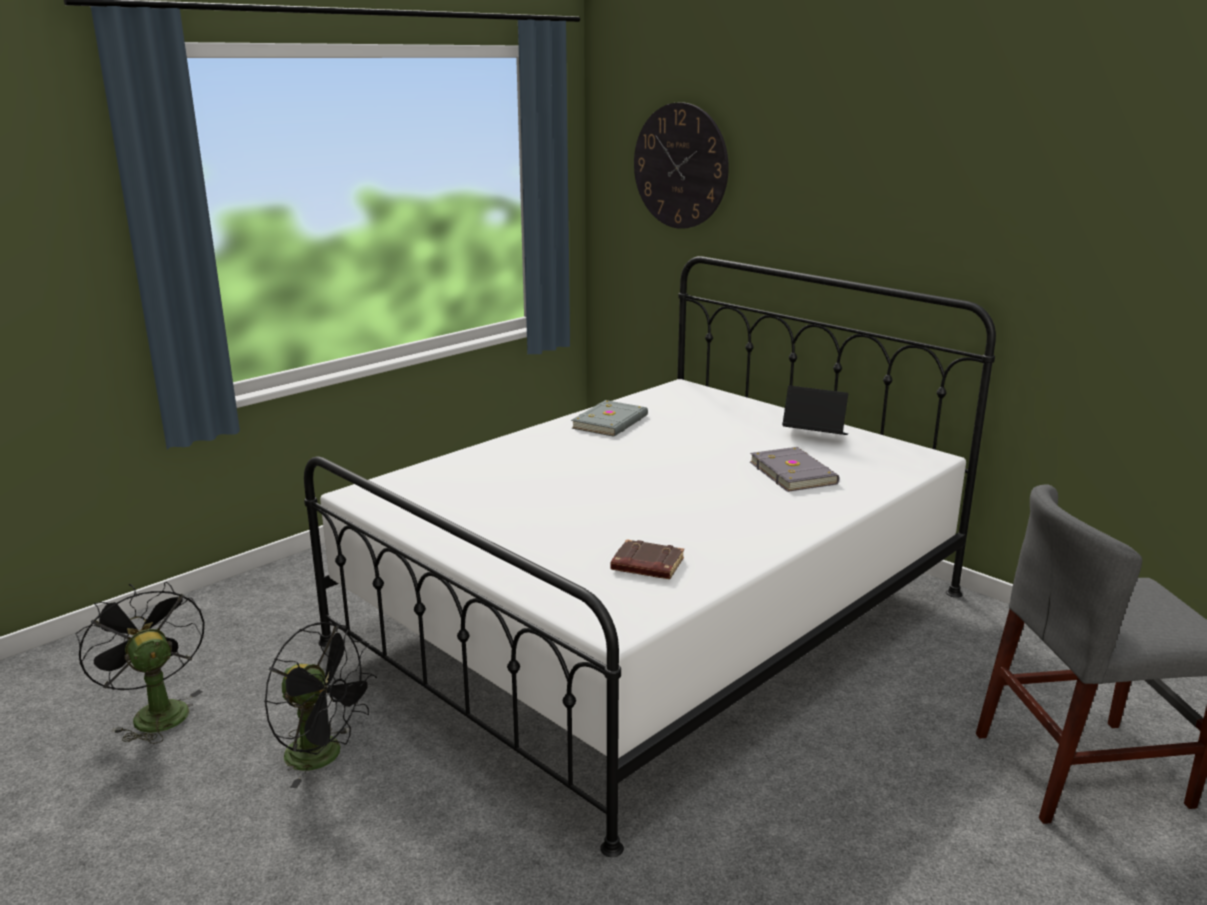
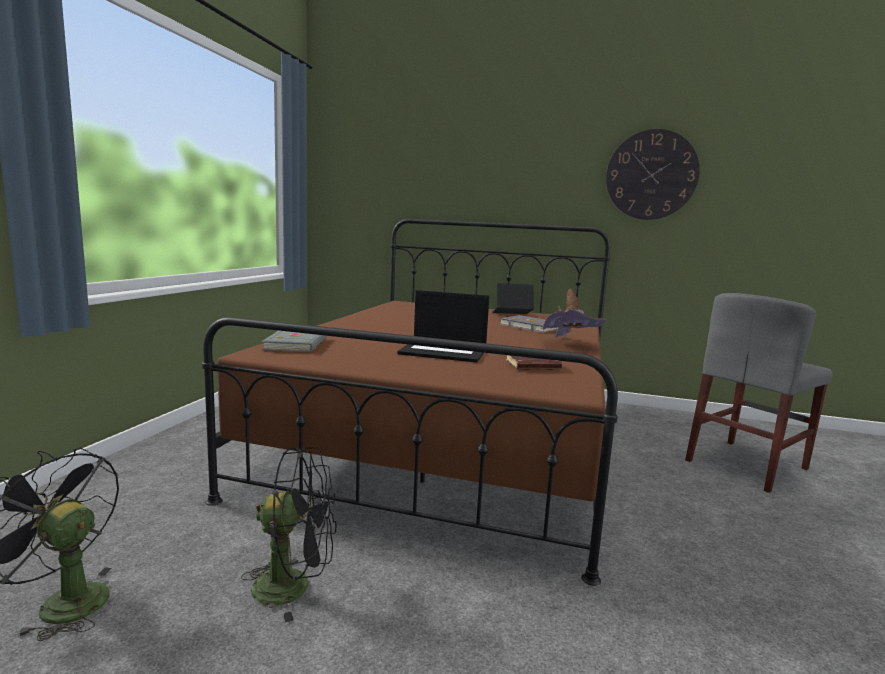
camera: 30 degrees left, 10 degrees down
(575, 518) = (444, 352): none -> laptop
(611, 422) = (385, 315): grey book -> grey book (297, 344)
(653, 616) = (451, 439): white bed -> brown bed
(680, 166) = (386, 164): wall clock -> wall clock (651, 175)
(776, 528) = (568, 345): none -> brown hat

